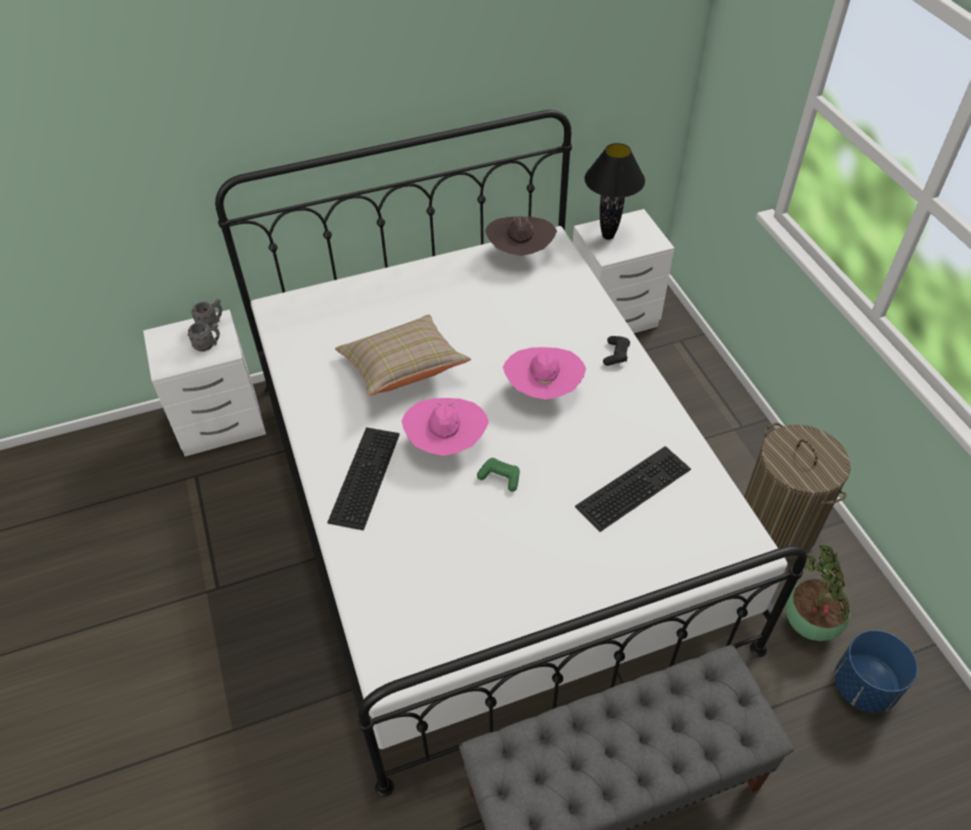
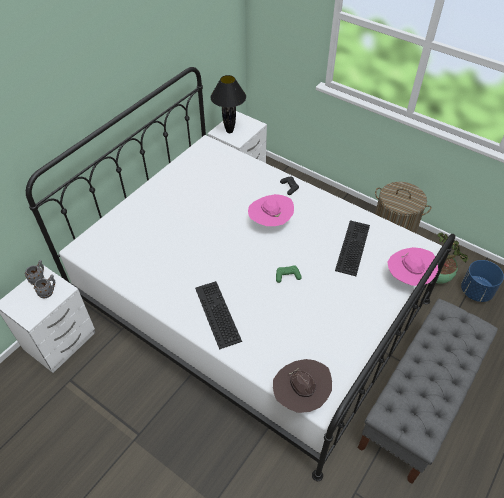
camera: 35 degrees left, 0 degrees up
(403, 369) = (187, 247): beige pillow -> none
(446, 444) = (245, 274): pink hat -> pink hat (408, 278)
(520, 254) = (197, 158): brown hat -> brown hat (300, 395)

